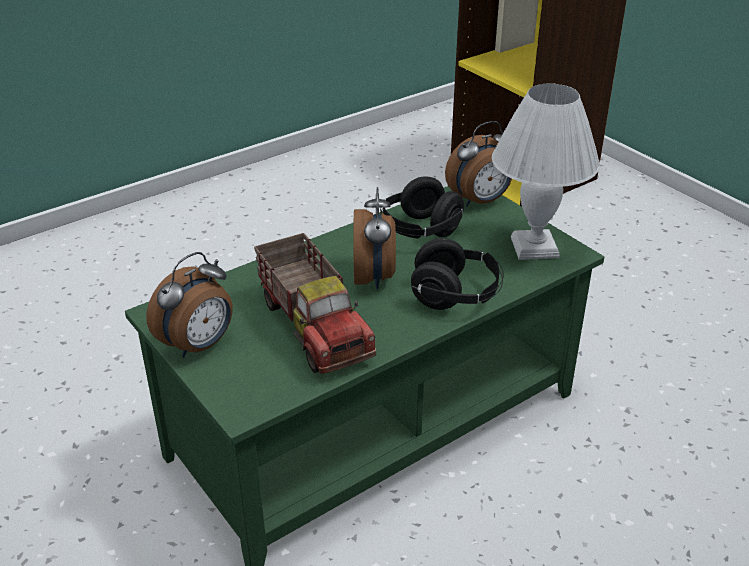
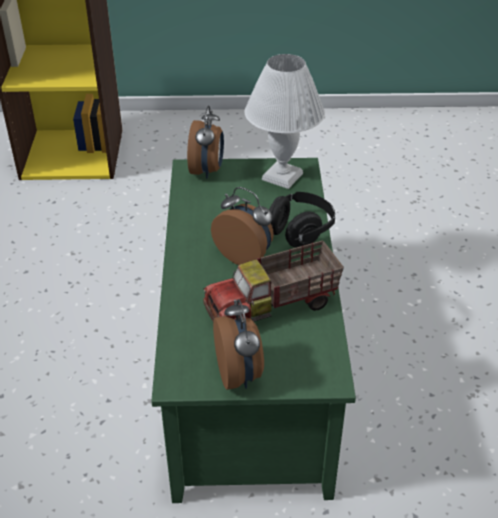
camera: 55 degrees left, 5 degrees up
(315, 327) = (273, 307): toy truck -> toy truck turned 150 degrees clockwise
(420, 231) = (212, 211): black headphones -> none

